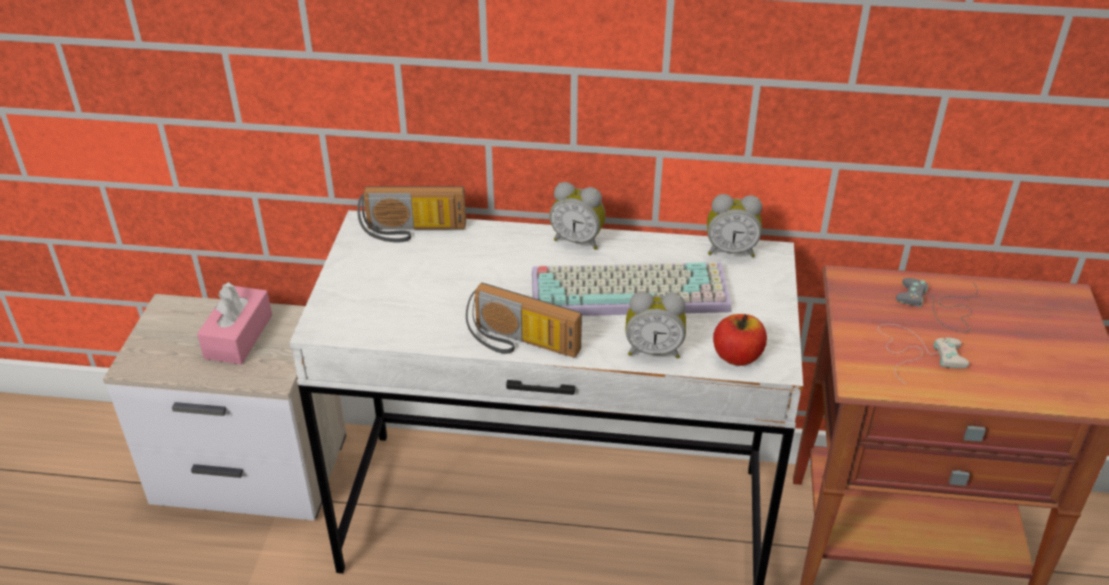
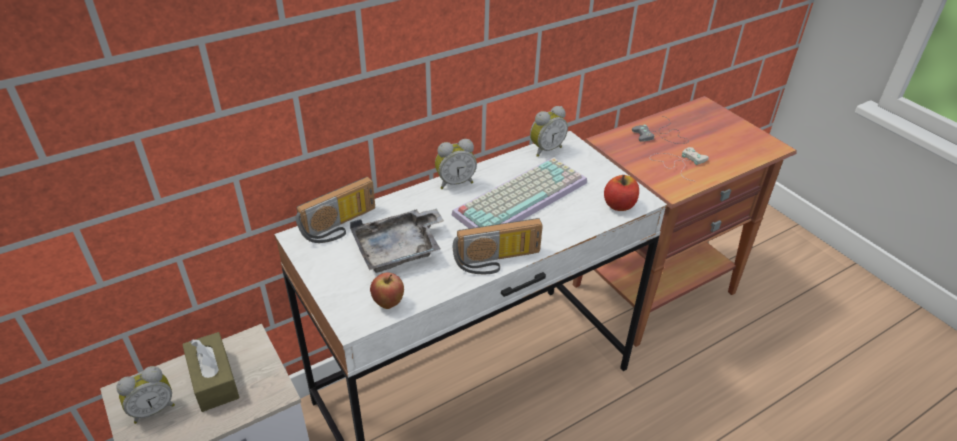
camera: 40 degrees left, 0 degrees up
(238, 336) = (214, 380): pink tissue box -> brown tissue box
(369, 327) = (388, 303): none -> apple
(439, 282) = (399, 250): none -> grey tray
(653, 350) = (575, 225): alarm clock -> alarm clock (153, 409)

